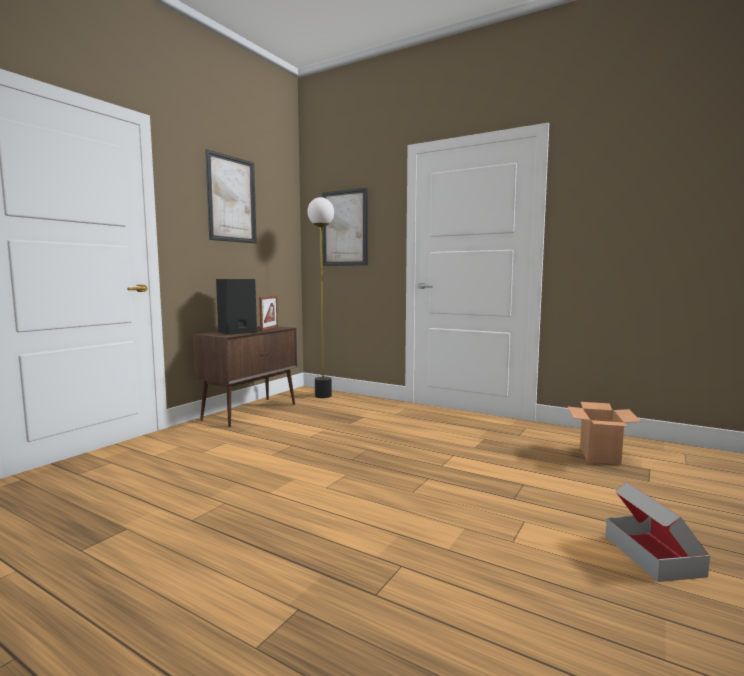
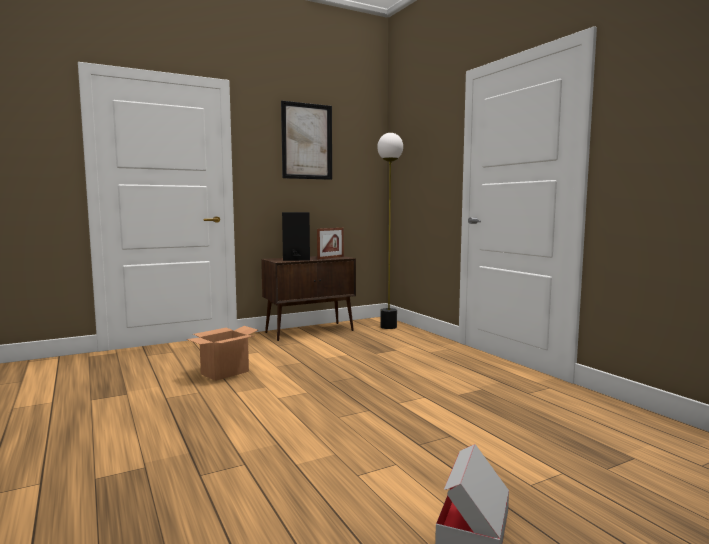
camera: 30 degrees right, 0 degrees up
(344, 228) = (417, 161): picture -> none
(600, 455) = (592, 431): cardboard box -> cardboard box (224, 373)

